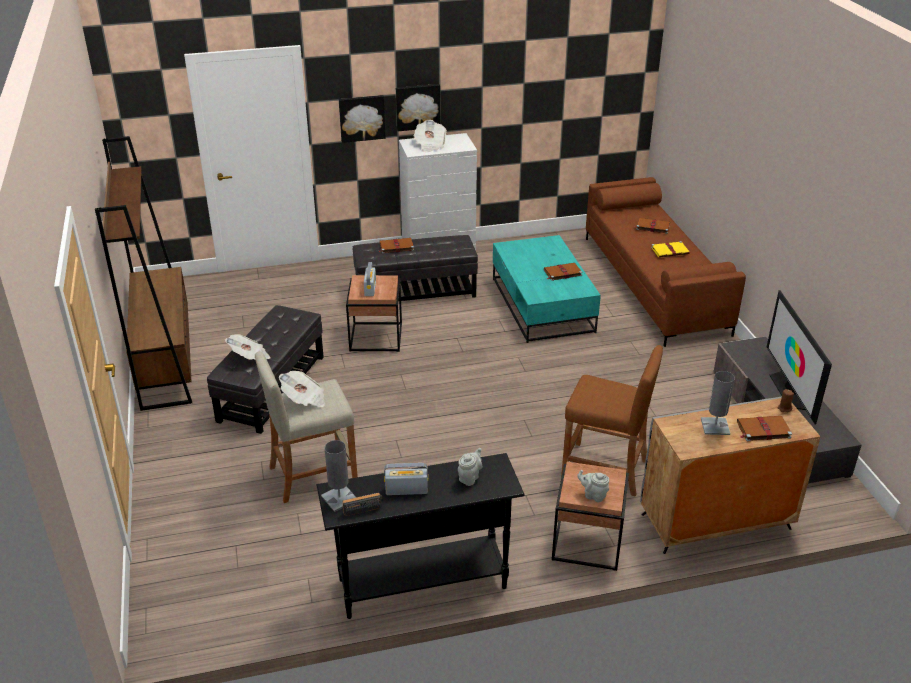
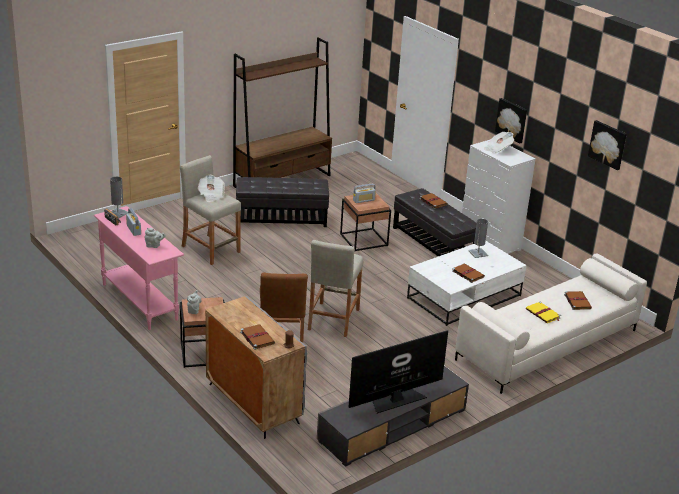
camera: 65 degrees right, 5 degrees down
(249, 357) = (264, 183): newspaper -> none
(361, 118) = (479, 109): picture -> picture (608, 144)
(421, 583) = (139, 301): black console table -> pink console table
(543, 305) = (464, 297): turquoise coffee table -> white coffee table
(549, 409) = (333, 319): none -> beige stool
(655, 284) = (547, 345): brown sofa -> white sofa
(715, 426) = (249, 319): grey table lamp -> grey table lamp (478, 253)

